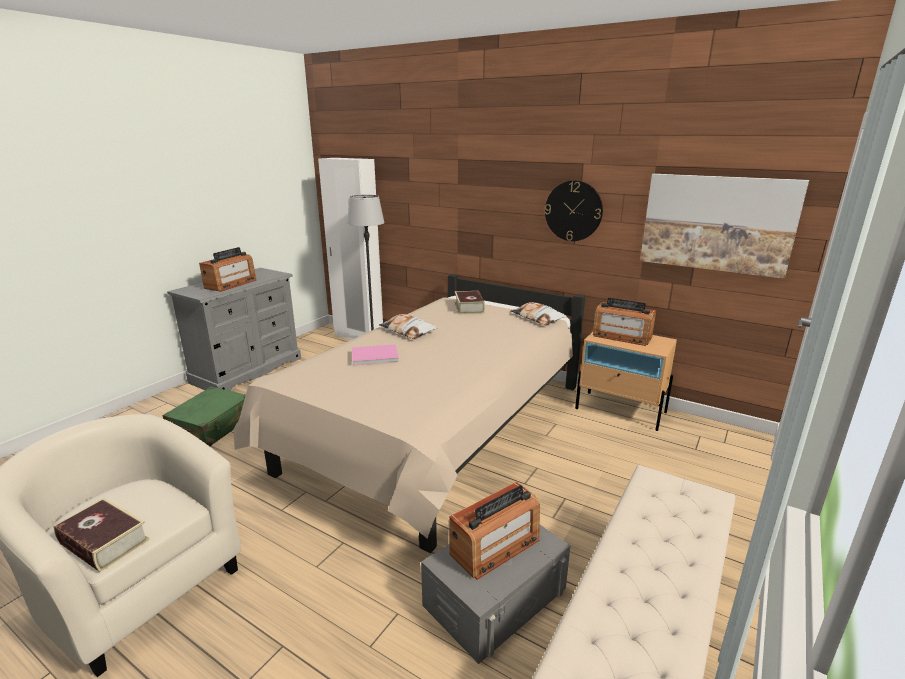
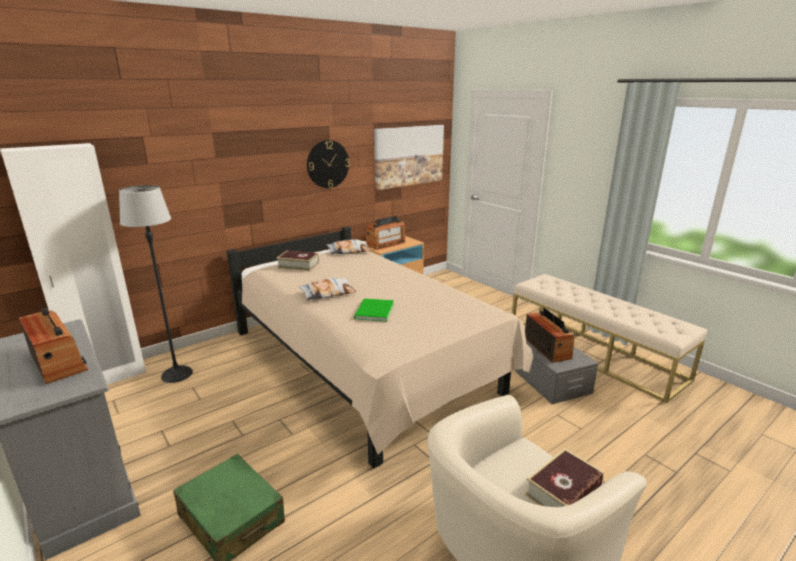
camera: 70 degrees left, 0 degrees up
(373, 356) = (373, 311): pink book -> green book

